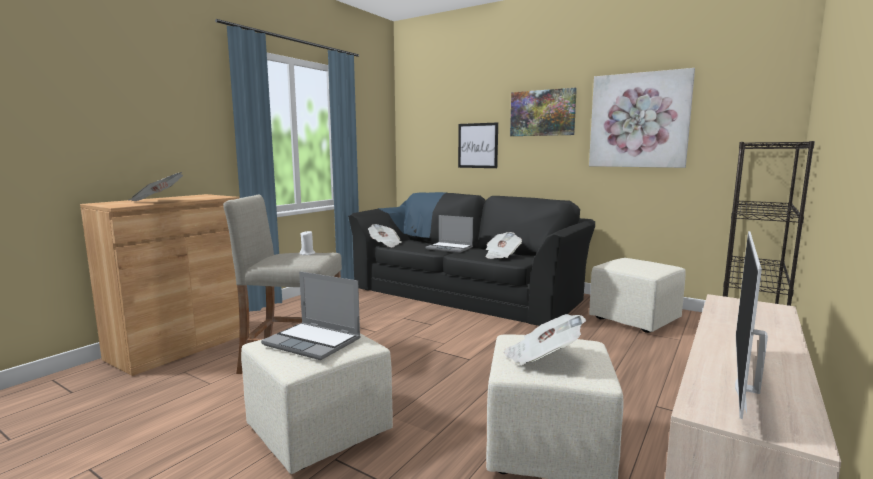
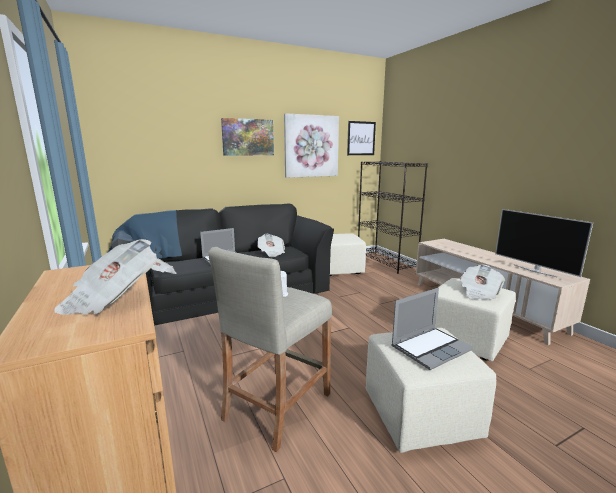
camera: 60 degrees left, 5 degrees up
(477, 145) = (190, 163): picture -> picture (361, 138)

